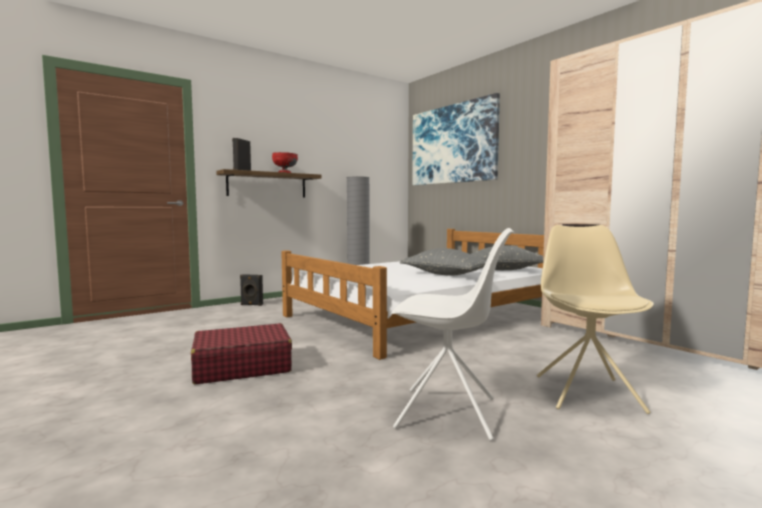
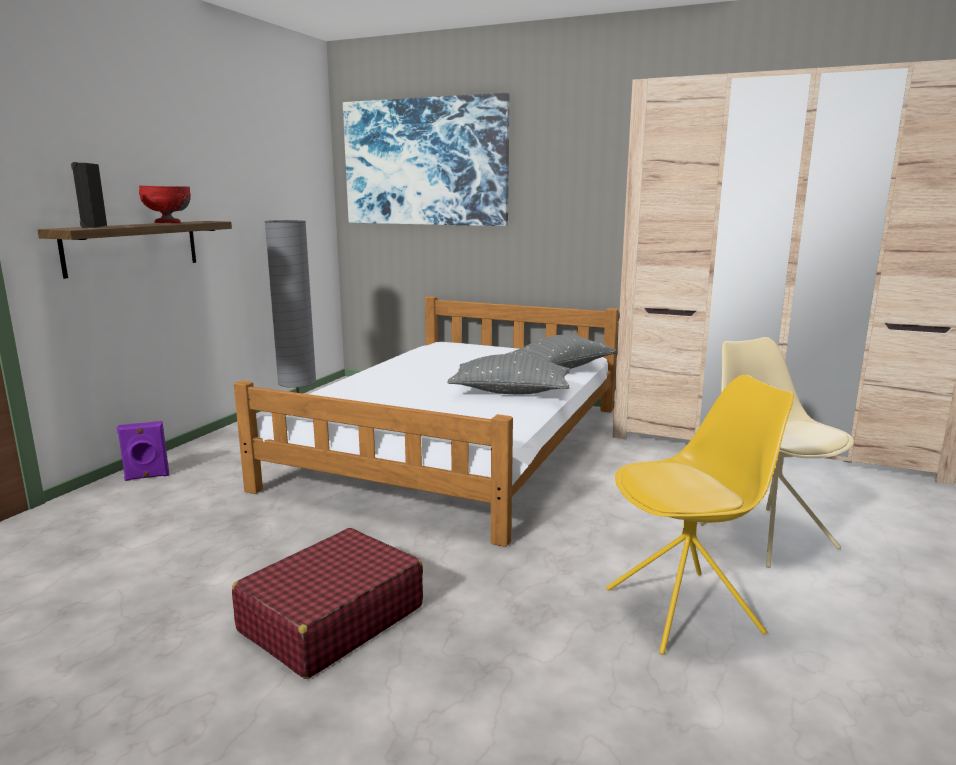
camera: 30 degrees left, 10 degrees up
(251, 304) = (147, 477): black speaker -> purple speaker
(449, 413) = (685, 610): white chair -> yellow chair

